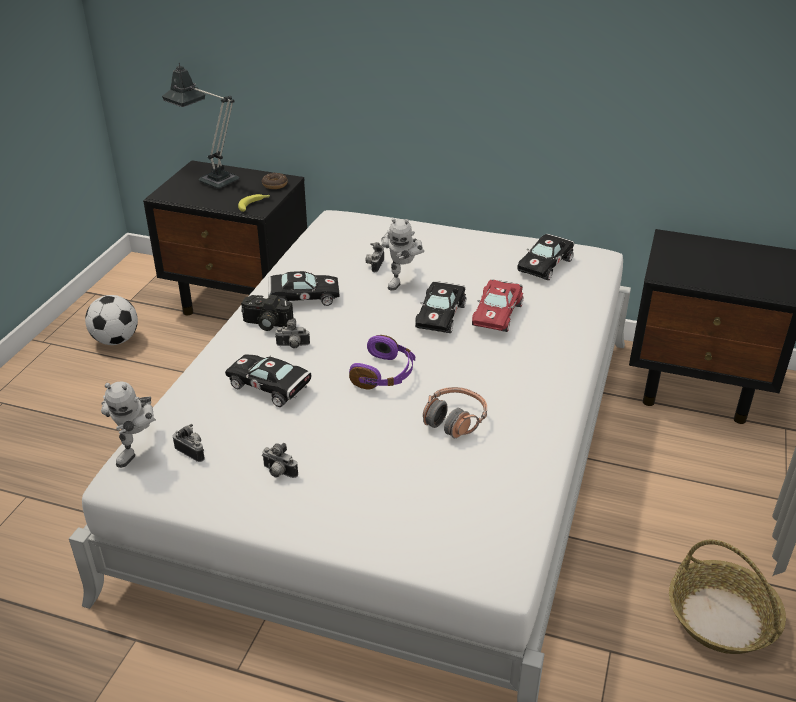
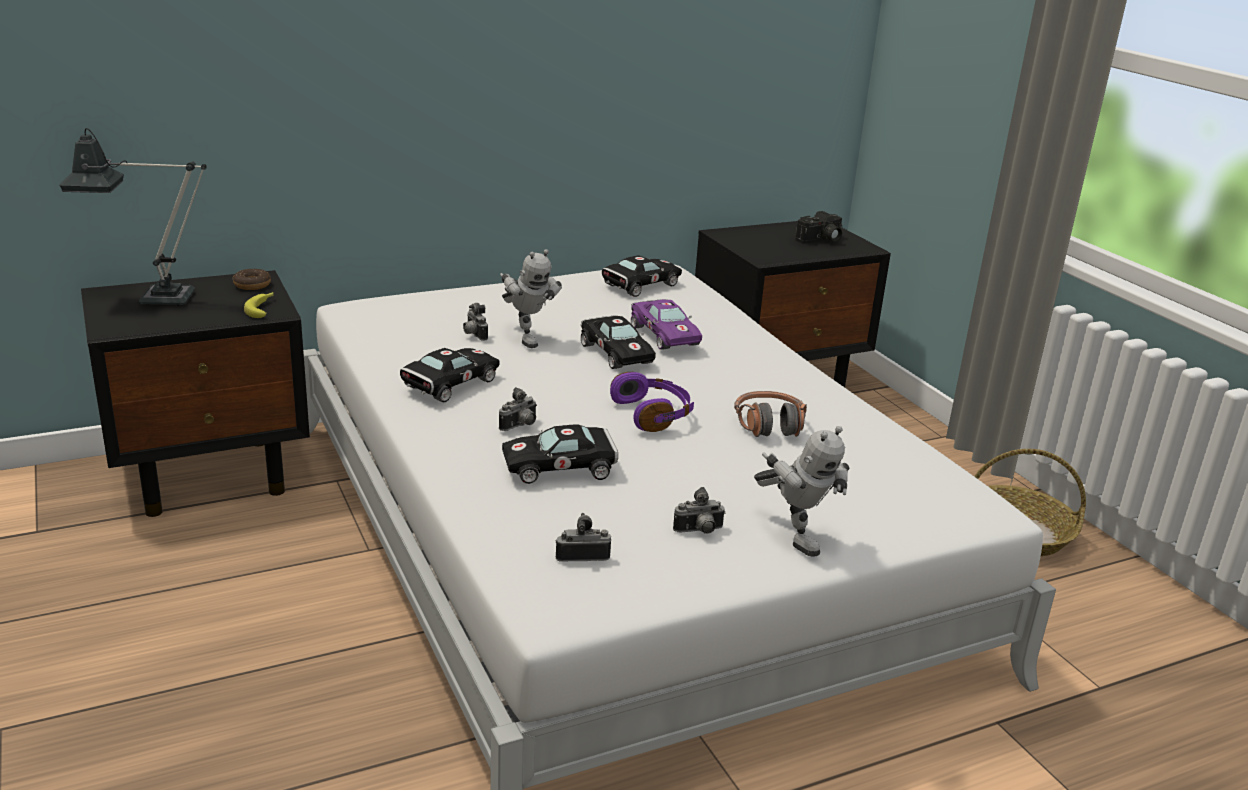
camera: 45 degrees left, 10 degrees down
(116, 340) = (86, 581): football -> none
(139, 449) = (520, 581): toy robot -> toy robot (794, 536)
(266, 324) = (451, 419): camera -> camera (820, 240)
(497, 313) = (664, 334): red toy car -> purple toy car
(545, 264) = (639, 286): black toy car -> black toy car turned 120 degrees counterclockwise

